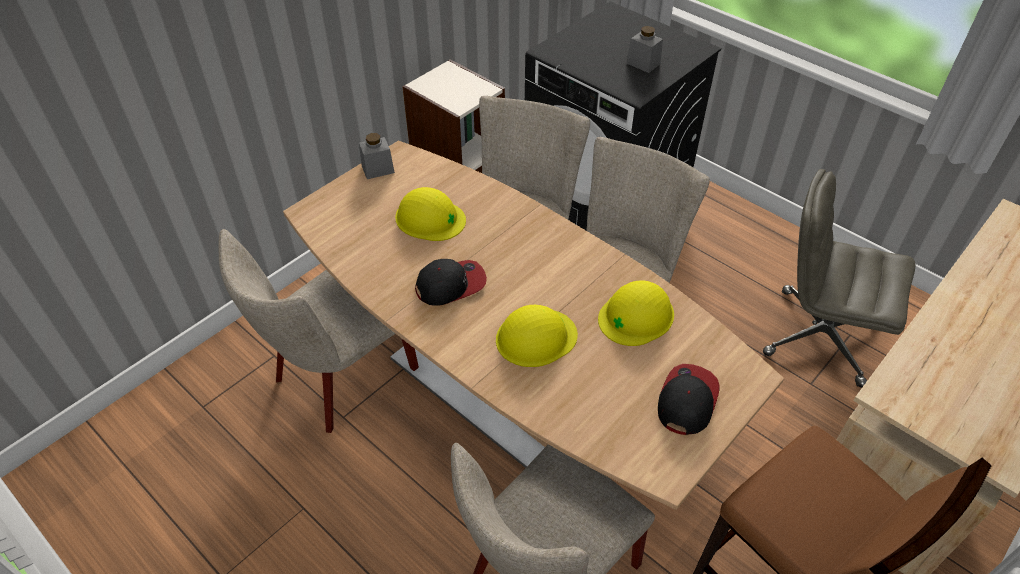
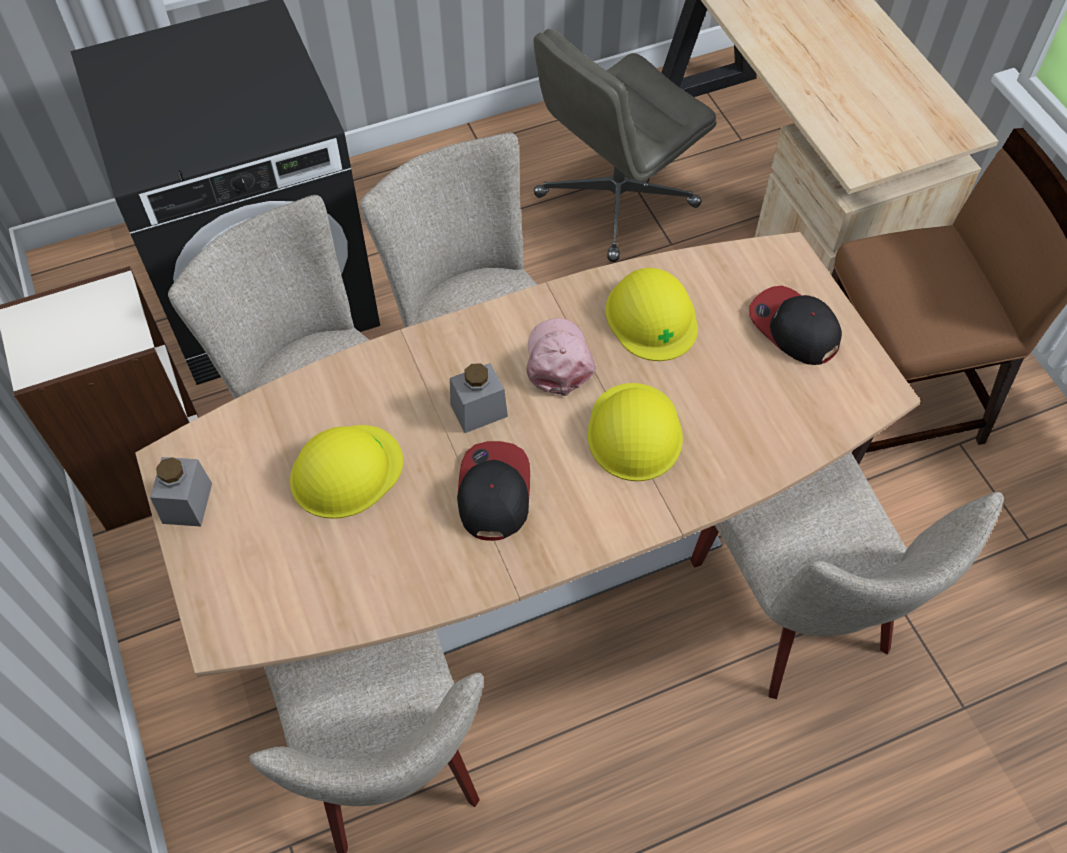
camera: 65 degrees left, 10 degrees up
(567, 281) = (558, 359): none -> pink cap
(643, 63) = (252, 85): grey jar -> grey jar (479, 410)

